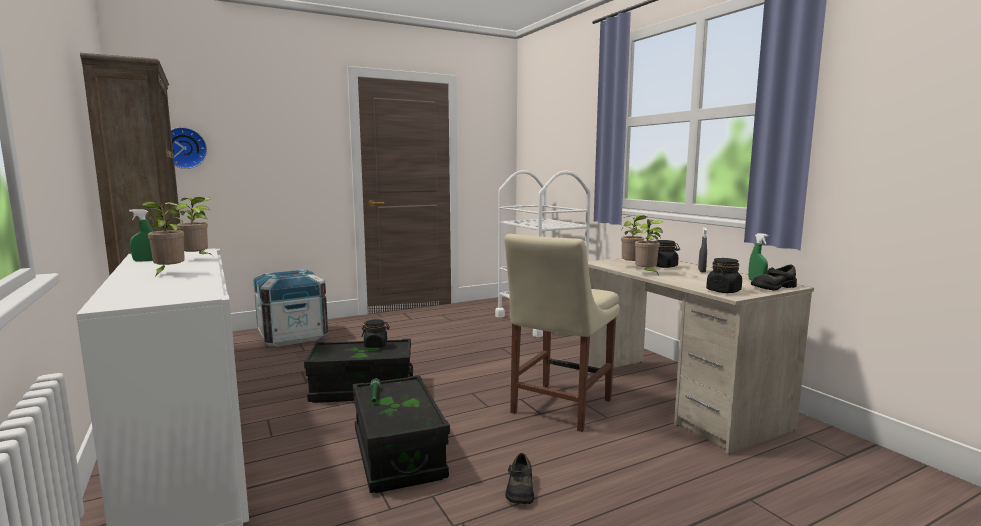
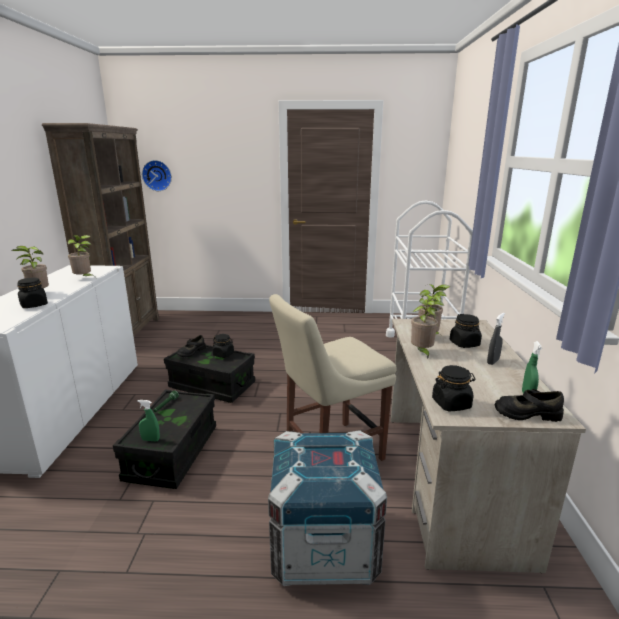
camera: 30 degrees right, 10 degrees up
(145, 261) = (57, 276): green spray bottle -> green spray bottle (150, 440)
(194, 279) = (34, 305): none -> black jar
(293, 336) = (220, 323): crate -> crate (324, 545)
(519, 490) = (210, 522): black shoe -> black shoe (191, 352)

